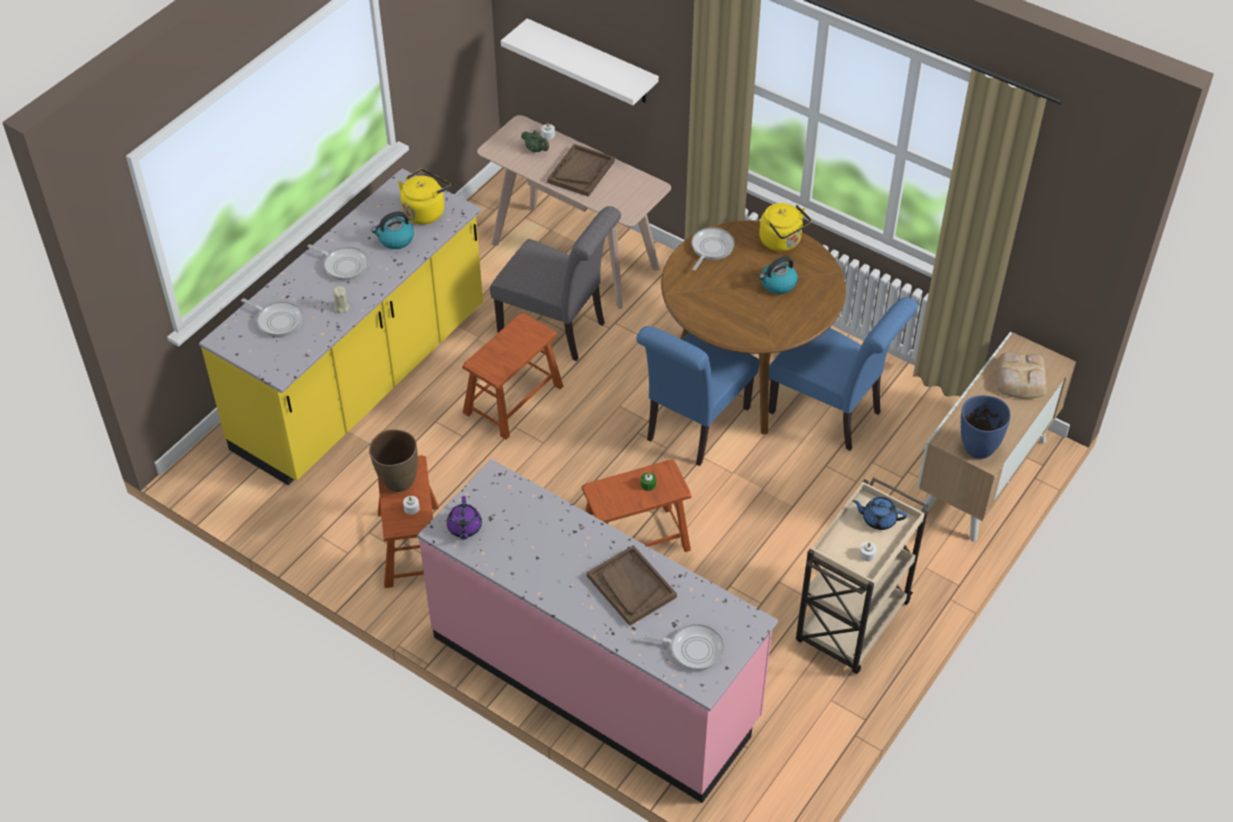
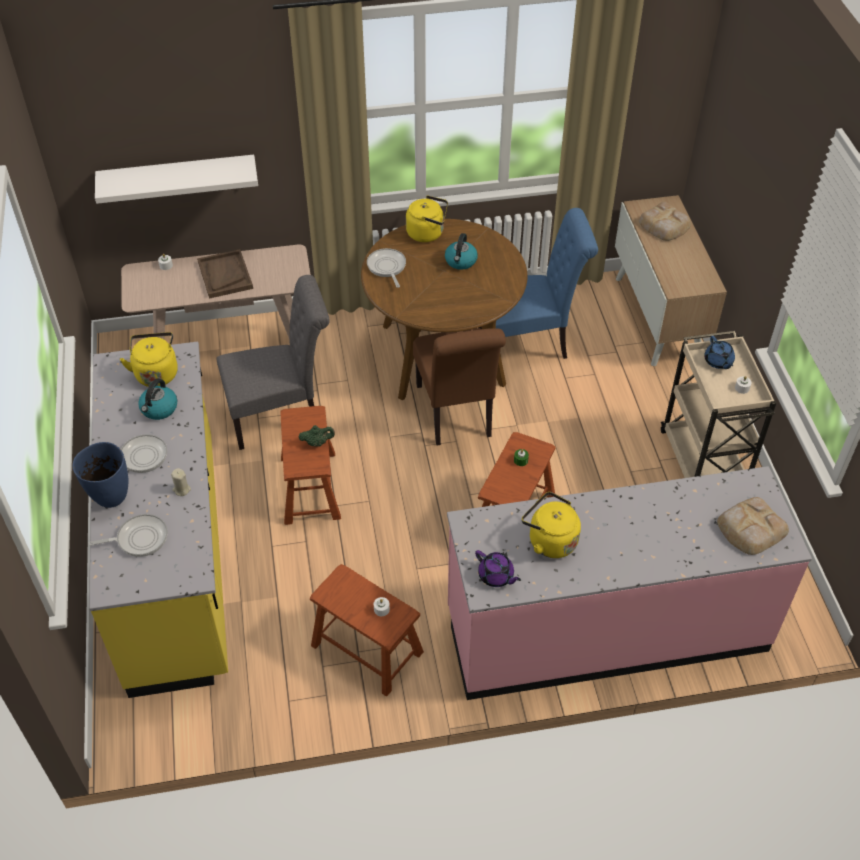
camera: 45 degrees left, 0 degrees up
(398, 481) = (346, 598): brown vase -> none
(533, 535) = (549, 540): none -> yellow kettle
(536, 150) = (170, 281): green teapot -> green teapot (317, 443)
(631, 587) = (658, 521): brown tray -> none
(693, 427) = (456, 415): blue chair -> brown chair
(693, 649) = (750, 528): frying pan -> bread
(878, 519) = (718, 361): blue teapot -> blue teapot turned 75 degrees counterclockwise
(977, 448) = (697, 282): blue vase -> blue vase (111, 497)

